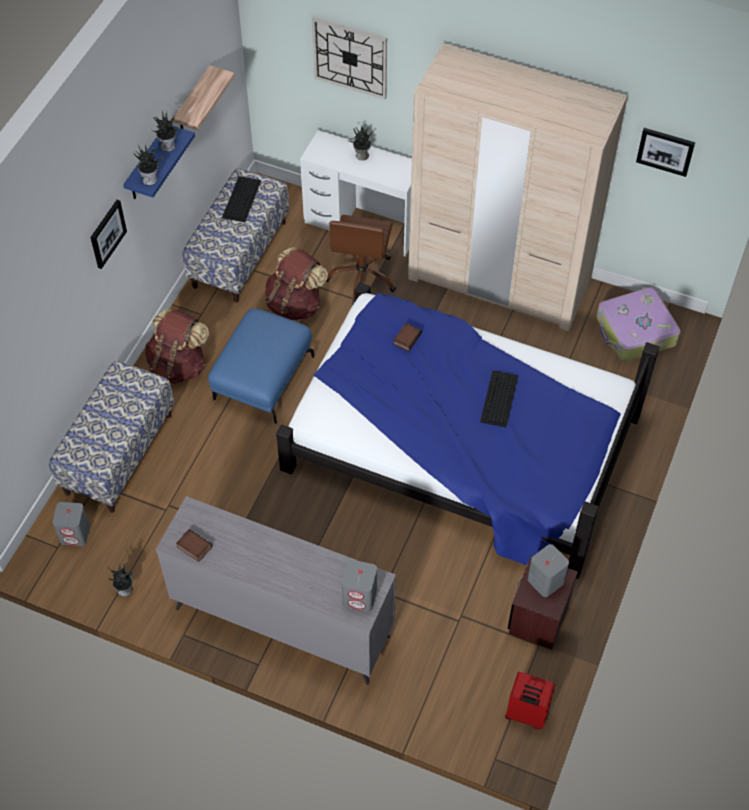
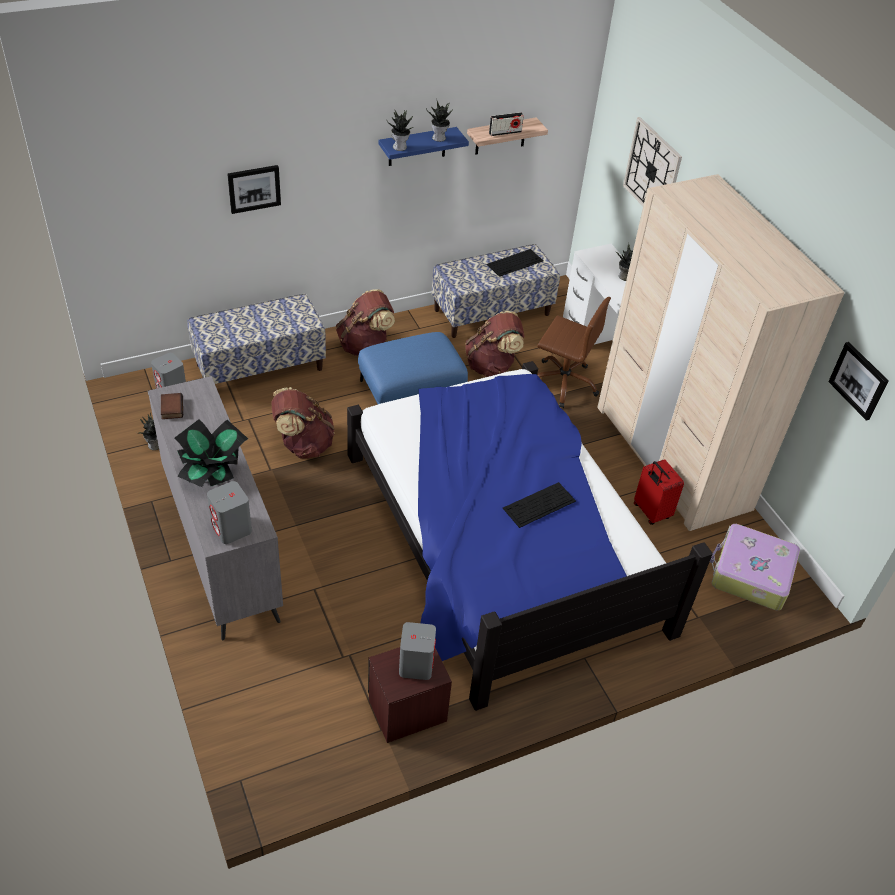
camera: 40 degrees right, 10 degrees down
(107, 233) = (341, 170): picture -> picture (254, 188)
(206, 100) = (505, 132): none -> radio
(237, 490) = (303, 444): none -> brown backpack
(291, 568) = (213, 472): none -> potted plant
(362, 277) = (563, 383): brown office chair -> brown office chair turned 120 degrees counterclockwise
(406, 338) = (518, 414): book -> none
(526, 715) = (305, 771): red suitcase -> red suitcase (650, 512)

